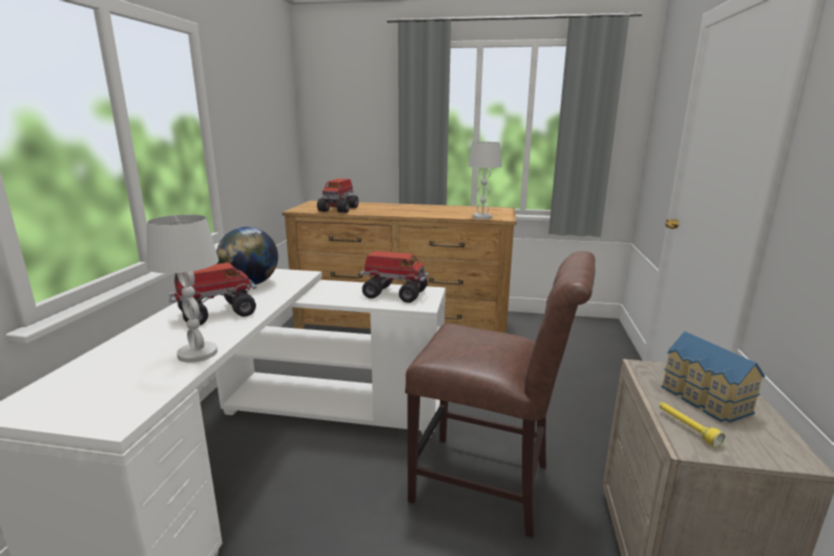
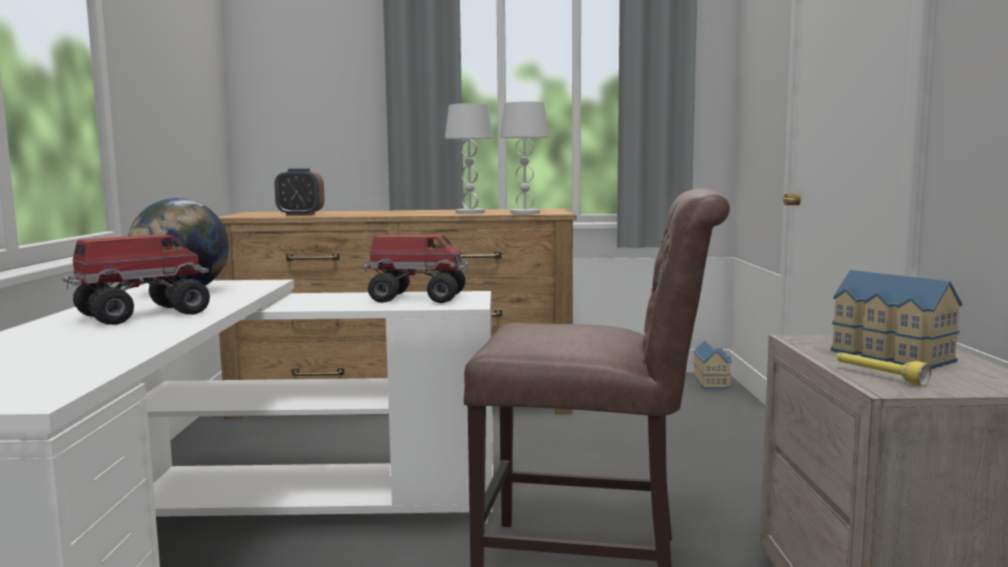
camera: 10 degrees left, 10 degrees down
(197, 353) = (131, 344): white table lamp -> white table lamp (469, 213)
(339, 209) = (300, 214): toy truck -> alarm clock
(606, 327) = (712, 381): none -> toy house

